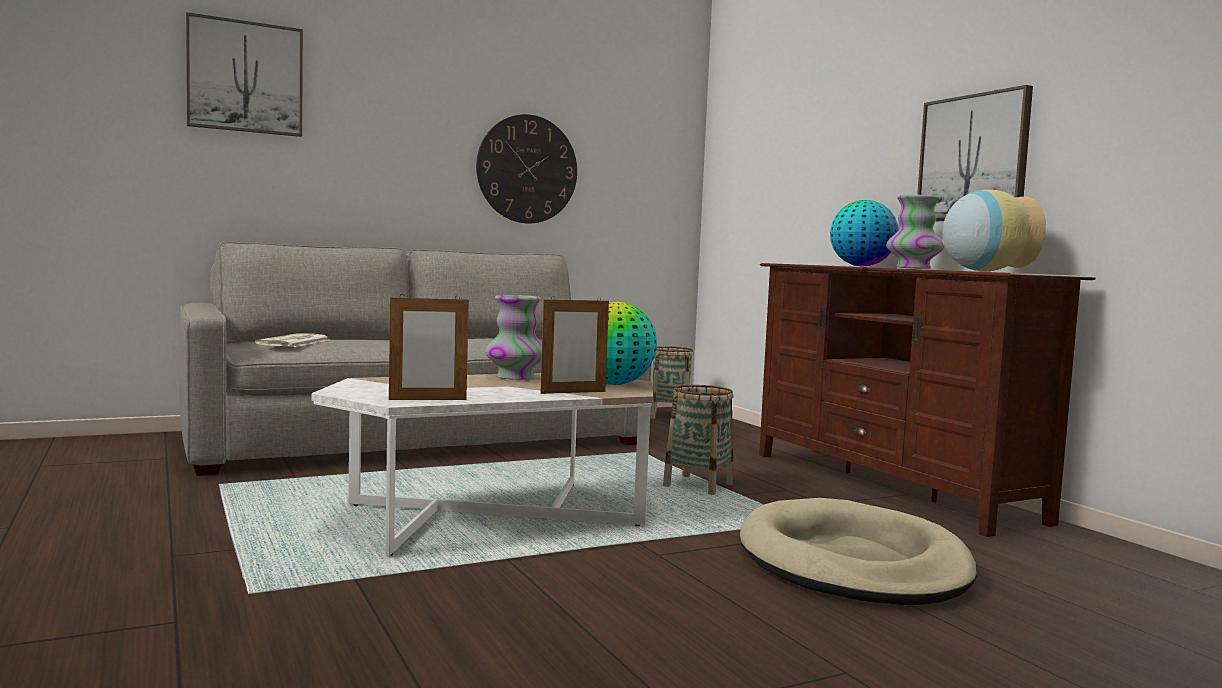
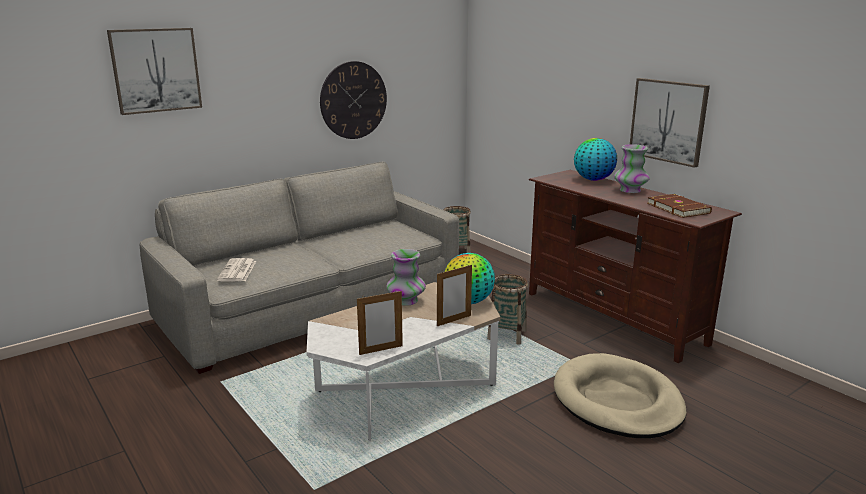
camera: 10 degrees left, 15 degrees up
(983, 271) = (678, 208): vase -> brown book

